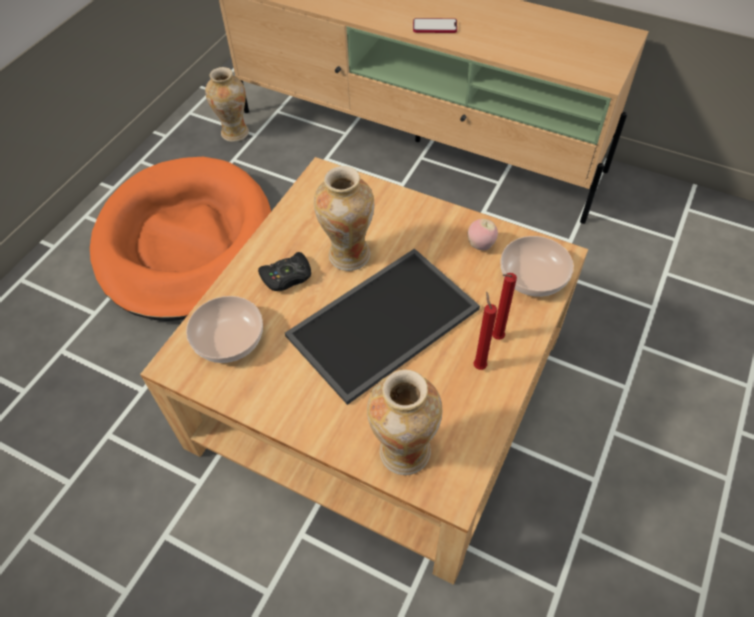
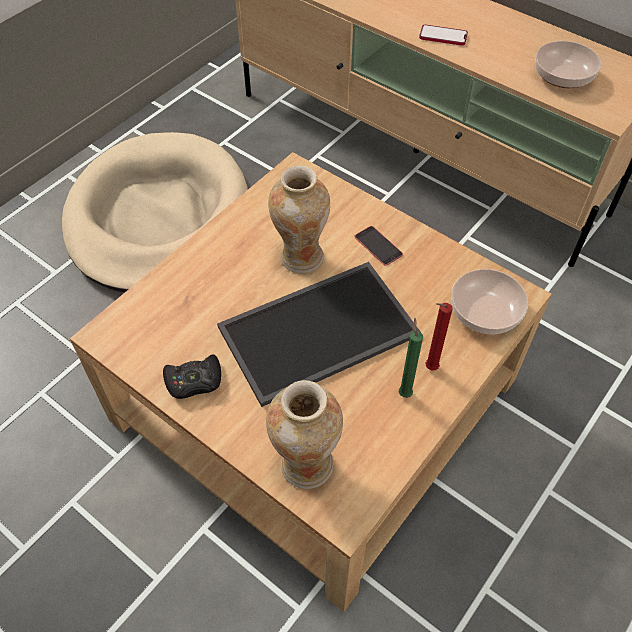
camera: 10 degrees right, 0 degrees up
(185, 243) = (158, 218): orange dog bed -> beige dog bed
(228, 338) = (161, 319): bowl -> bowl (561, 76)
(235, 133) = (232, 115): vase -> none
(287, 277) = (234, 268): black game controller -> black game controller (194, 381)
(419, 232) = (378, 246): none -> phone
(478, 365) = (404, 392): red candle -> green candle
(480, 245) = (438, 270): apple -> none

